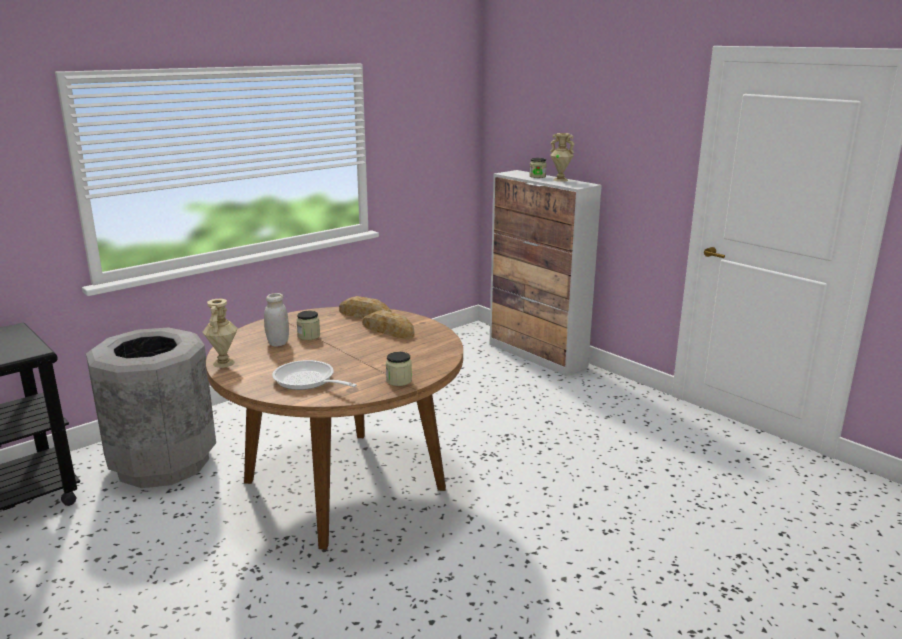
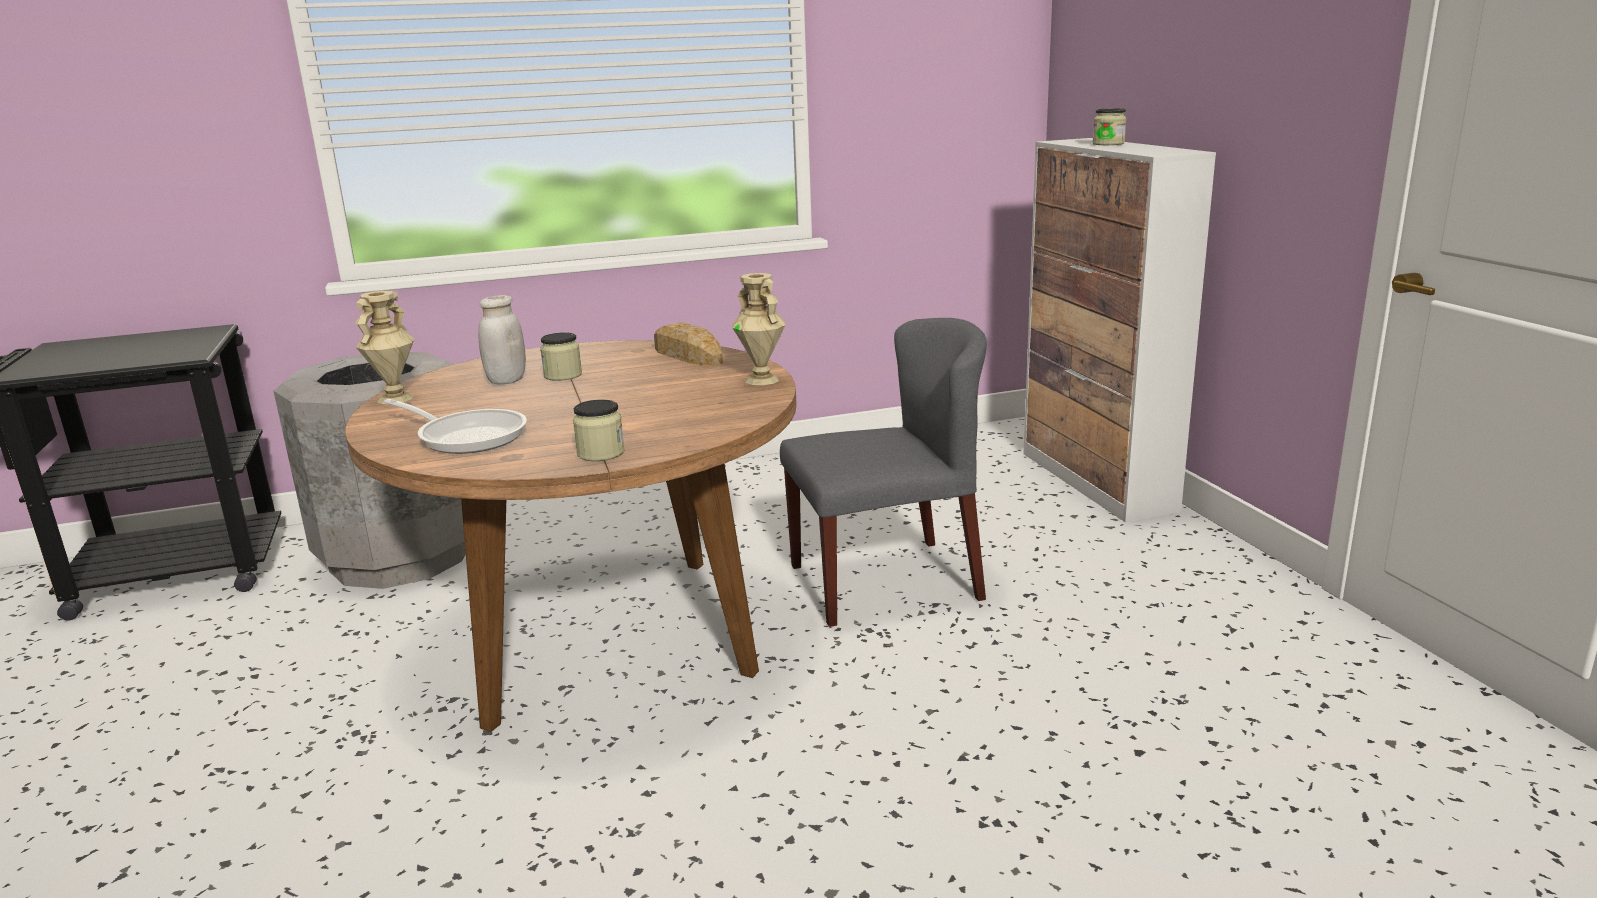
camera: 25 degrees right, 0 degrees up
(307, 381) = (467, 436): frying pan -> frying pan turned 150 degrees clockwise
(388, 330) = (691, 378): bread -> none
(472, 427) = (886, 581): none -> grey chair
(560, 180) = (1144, 147): beige vase -> beige vase (762, 380)

